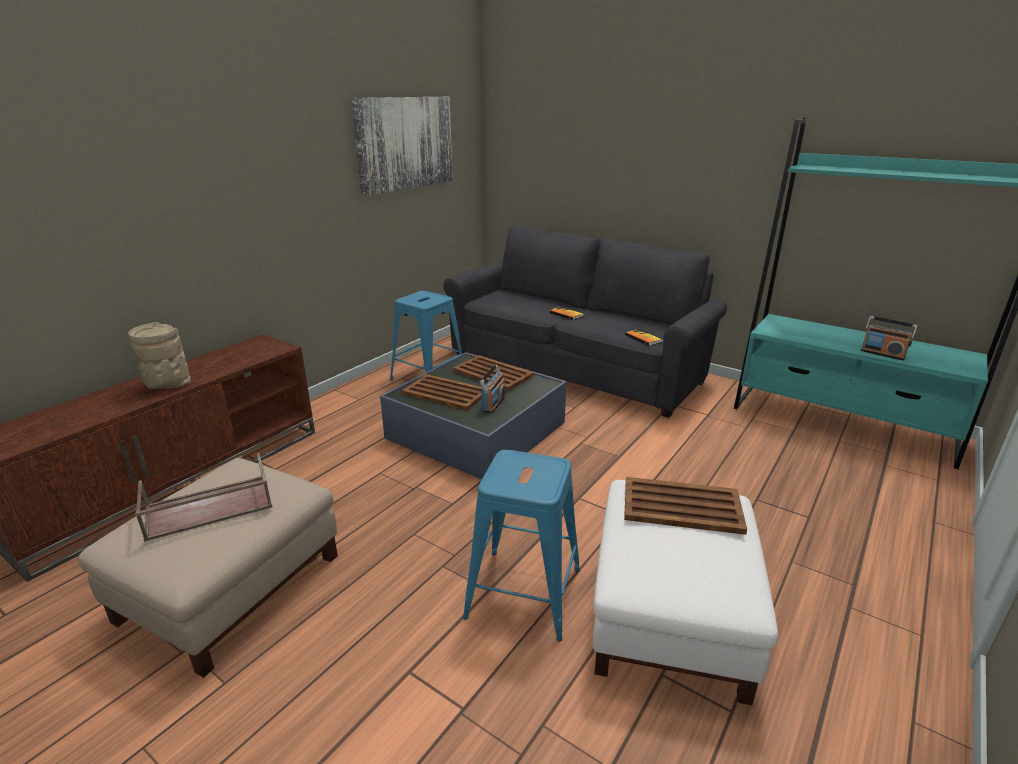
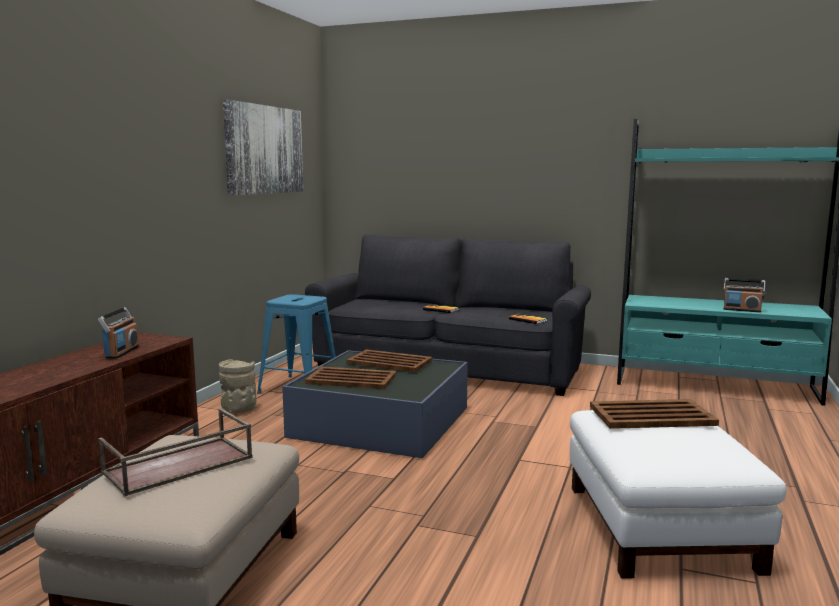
camera: 15 degrees left, 15 degrees down
(167, 385) = (61, 371): beige vase -> beige vase (238, 410)
(493, 404) = (407, 382): radio -> radio (121, 352)
(523, 592) = (513, 532): blue stool -> none

